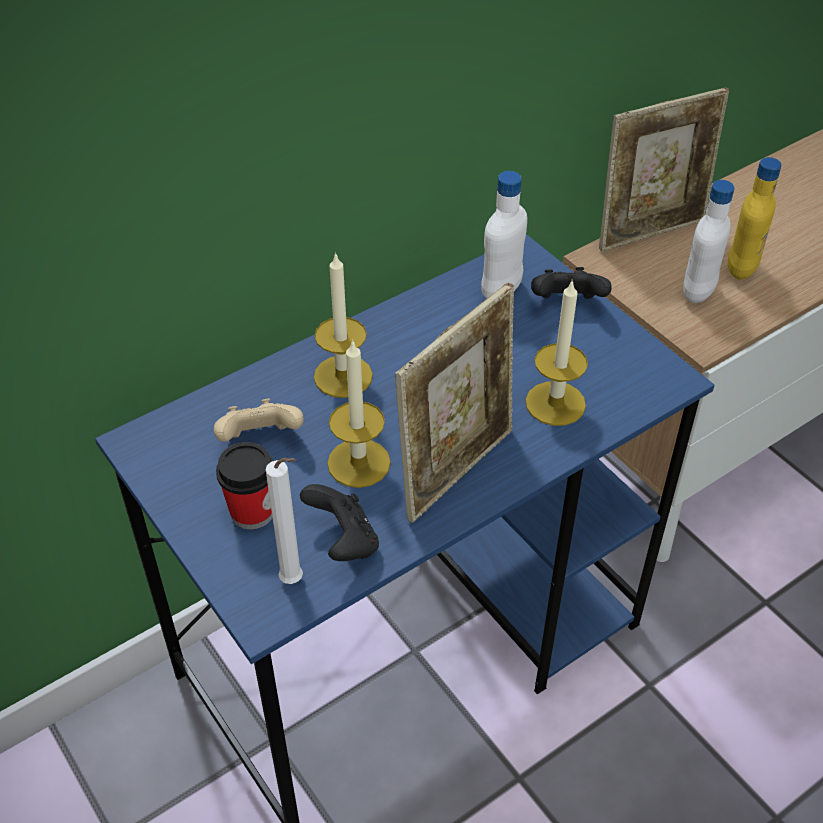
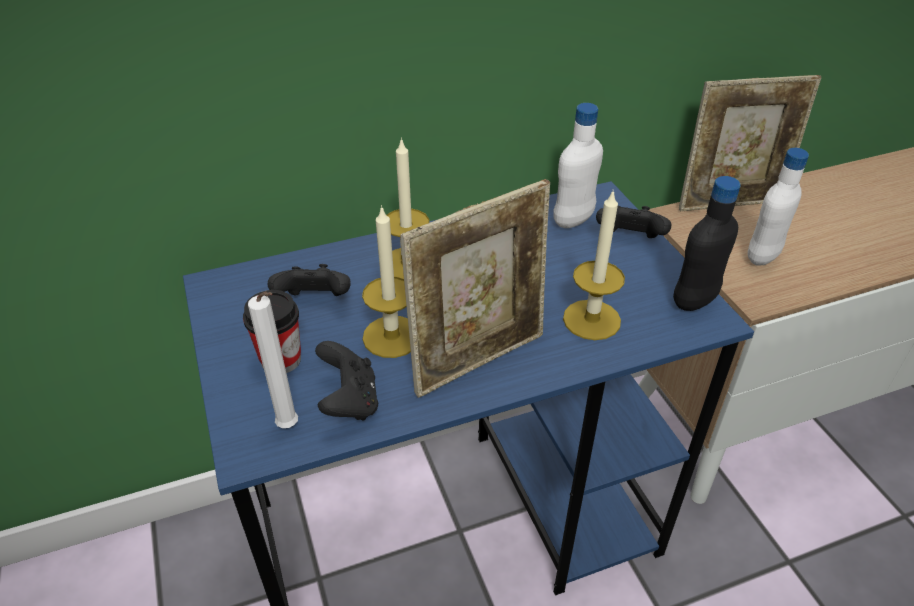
camera: 15 degrees right, 5 degrees down
(260, 439) = (315, 301): beige game controller -> black game controller
(650, 362) = (694, 301): none -> black bottle
(741, 268) = (809, 244): yellow bottle -> none

